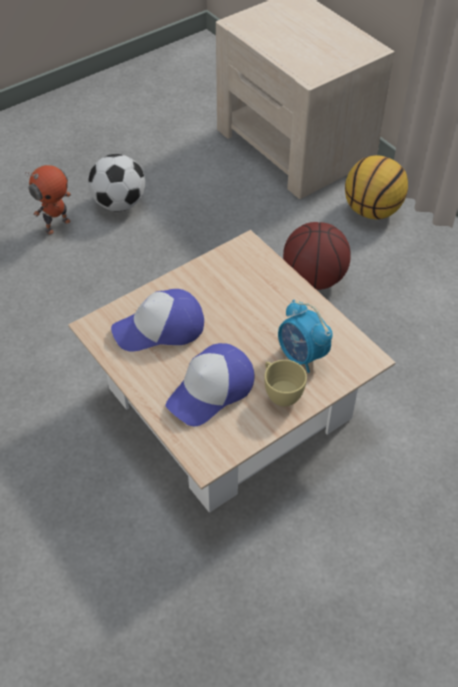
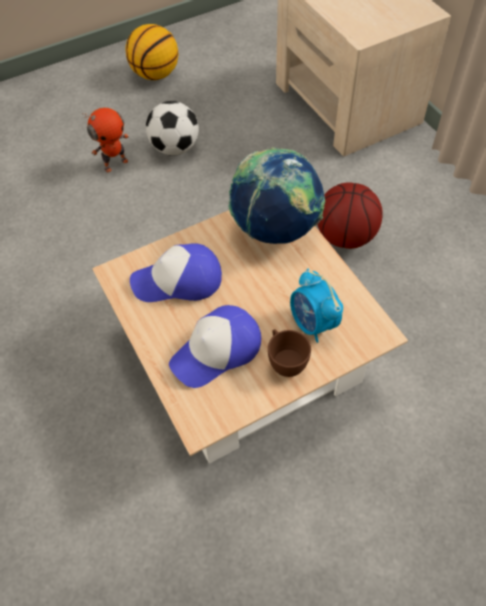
camera: 10 degrees right, 5 degrees up
(250, 270) = (276, 229): none -> globe
(280, 393) = (285, 361): yellow cup -> brown cup
(372, 210) = (412, 173): basketball -> basketball (156, 74)

